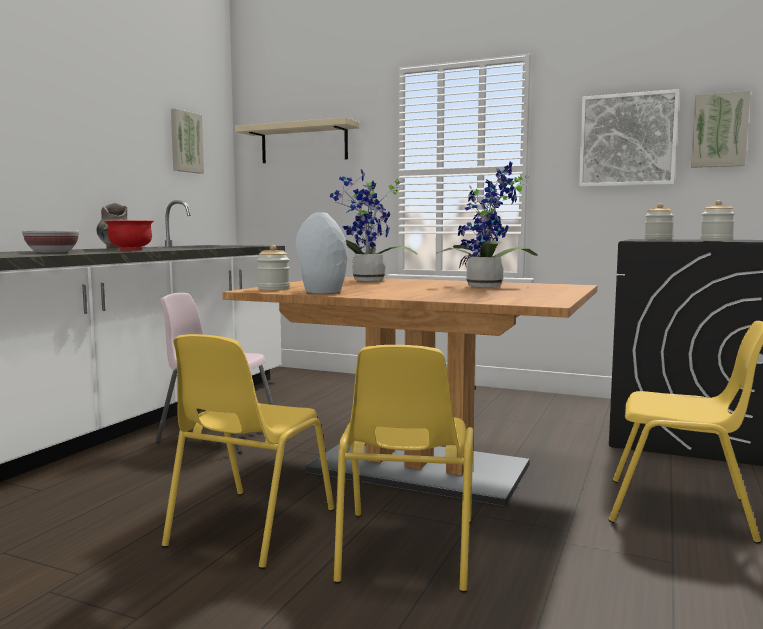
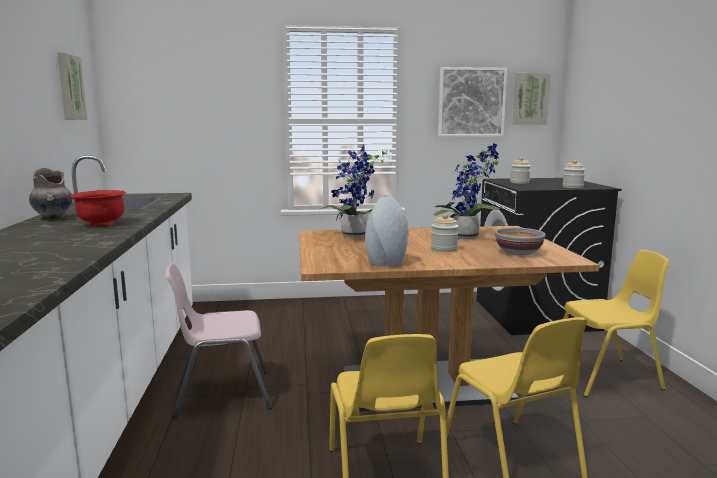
camera: 30 degrees left, 5 degrees up
(53, 252) = (54, 245): bowl -> bowl (518, 252)
(273, 289) = (330, 262): jar -> jar (444, 249)
(304, 143) = (185, 89): beige shelf -> none

